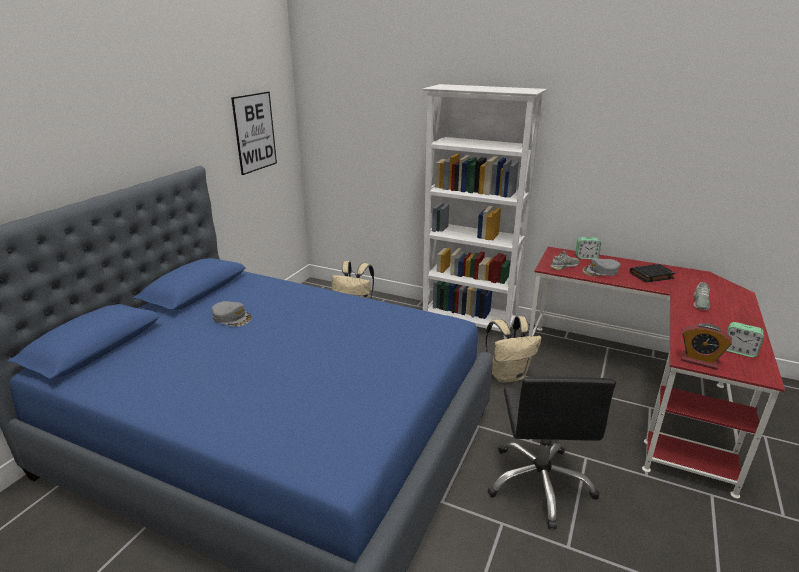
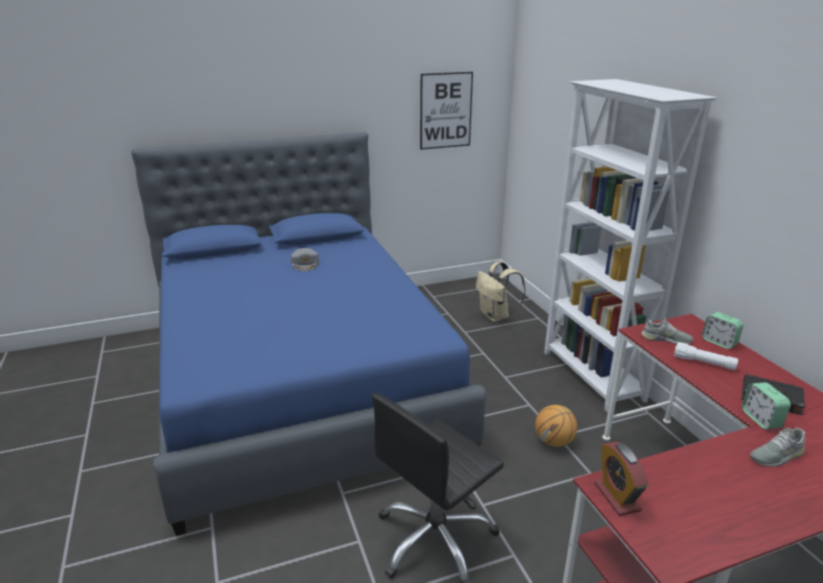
camera: 45 degrees right, 0 degrees up
(508, 375) = (554, 441): beige backpack -> basketball
(601, 271) = (703, 363): grey cap -> white flashlight
(739, 351) = (700, 523): alarm clock -> alarm clock (761, 419)

